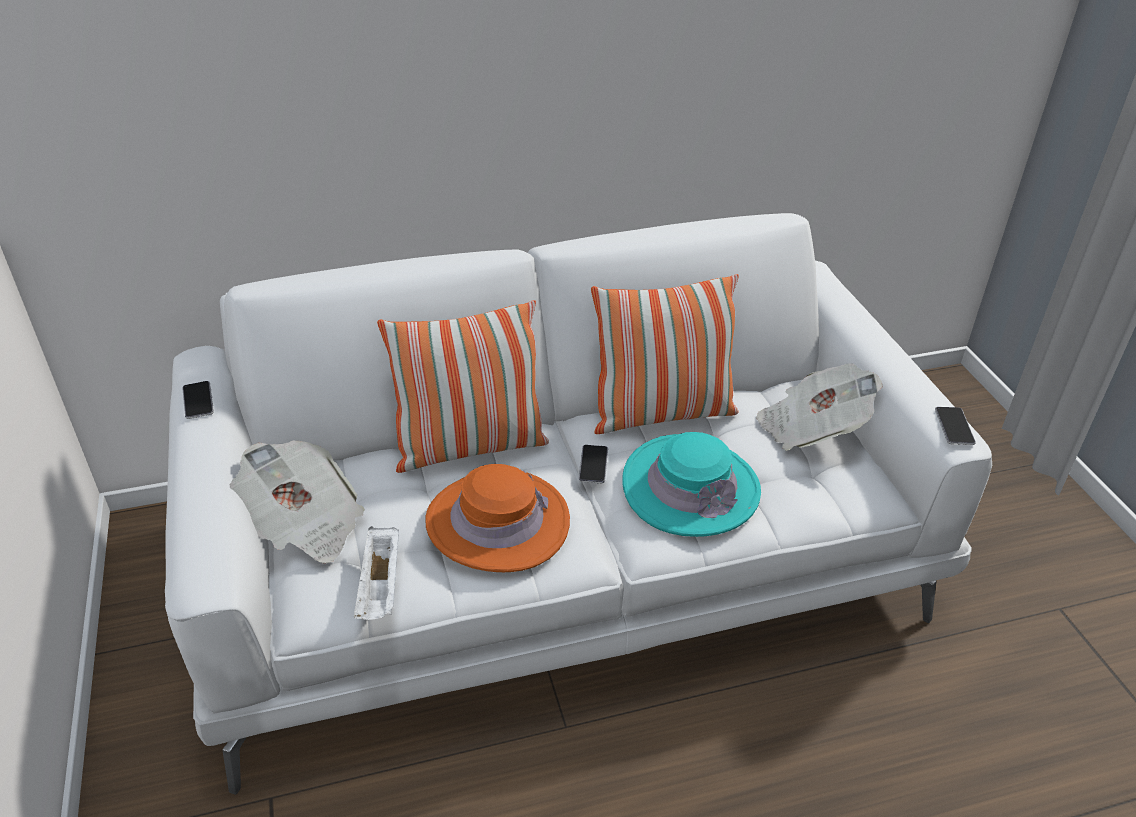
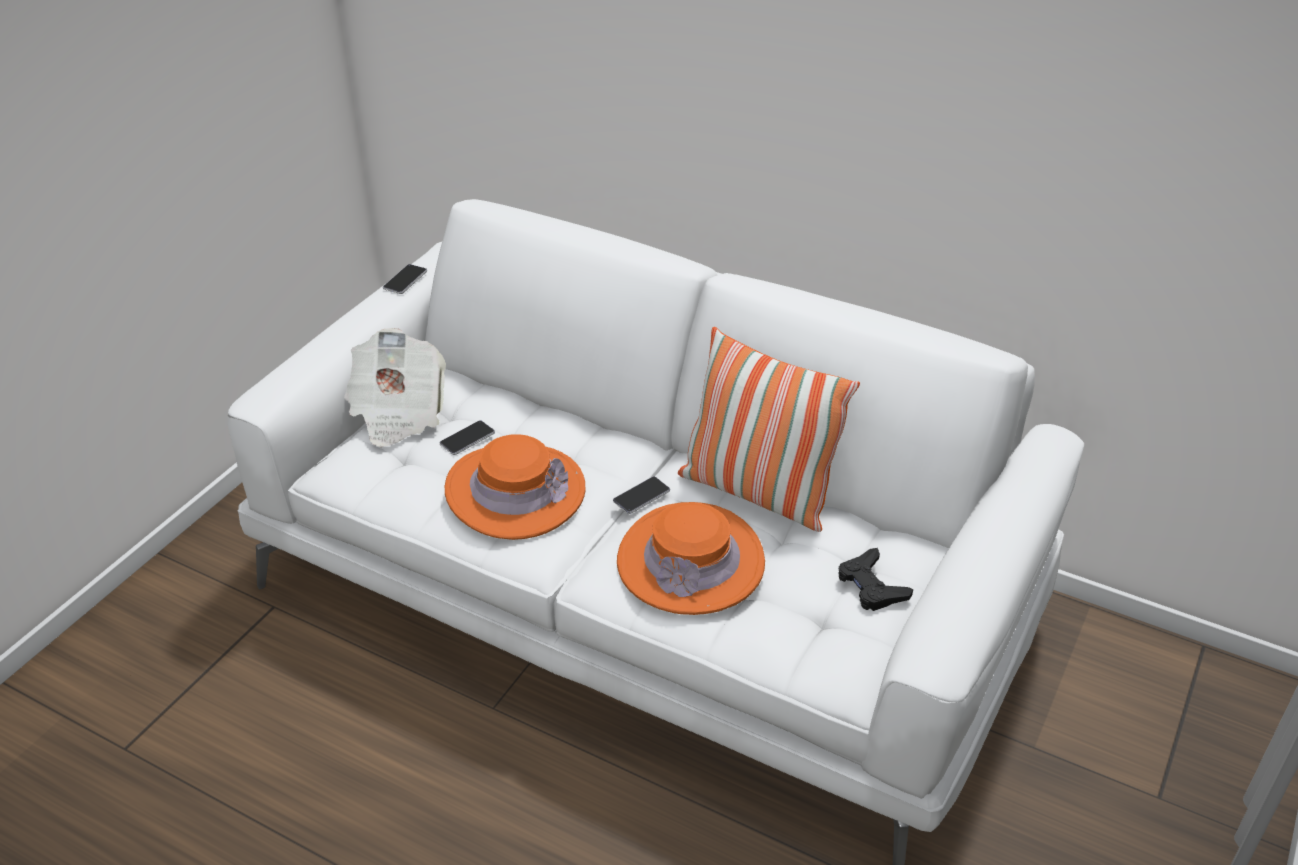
camera: 45 degrees right, 0 degrees up
(381, 587) = (388, 483): white tray -> none
(470, 446) = (573, 426): pillow -> none
(690, 487) = (691, 561): turquoise hat -> orange hat
(811, 428) = (871, 586): newspaper -> black game controller
(954, 427) = (942, 649): phone -> phone (467, 438)

